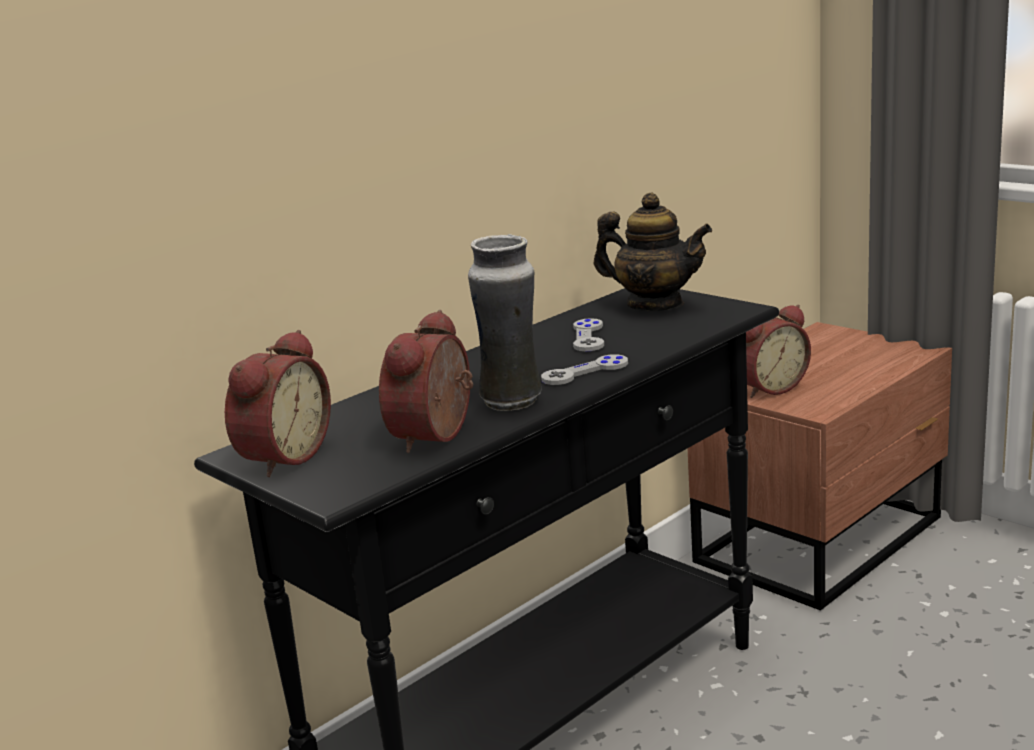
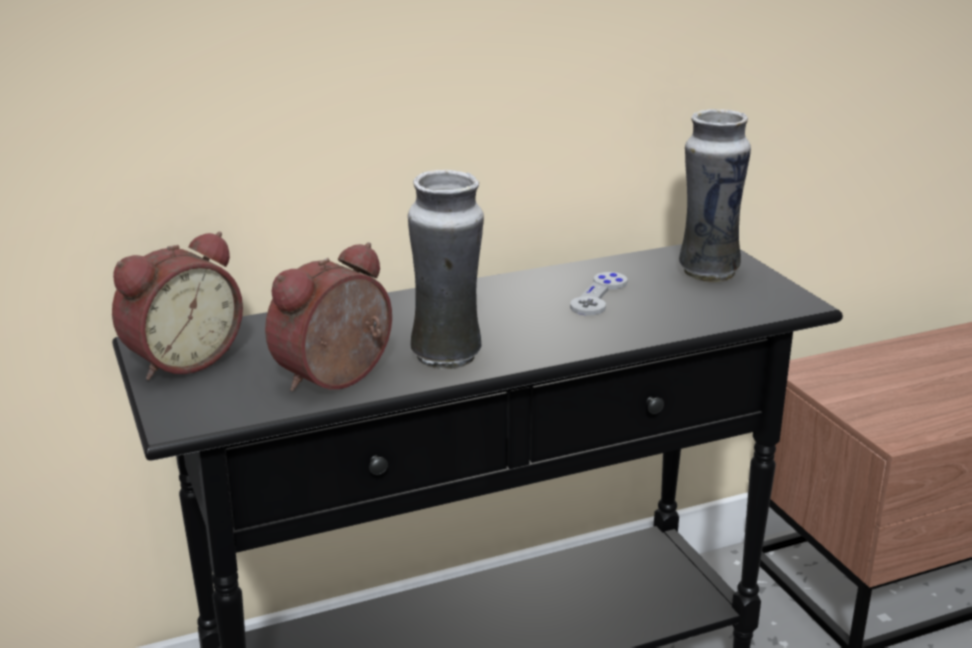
camera: 20 degrees right, 5 degrees up
(585, 372) = (553, 341): grey game controller -> none
(655, 305) = (707, 272): teapot -> vase
(768, 387) = (860, 390): alarm clock -> none

